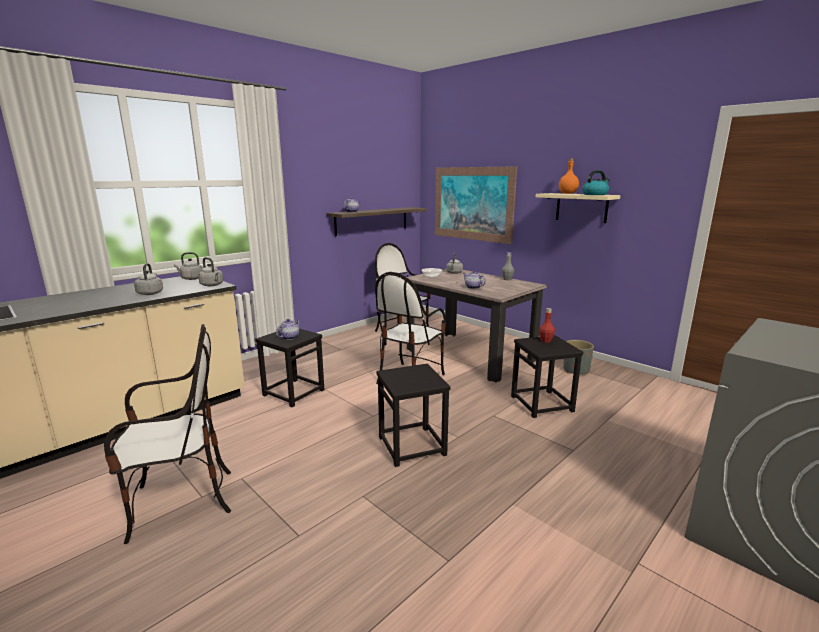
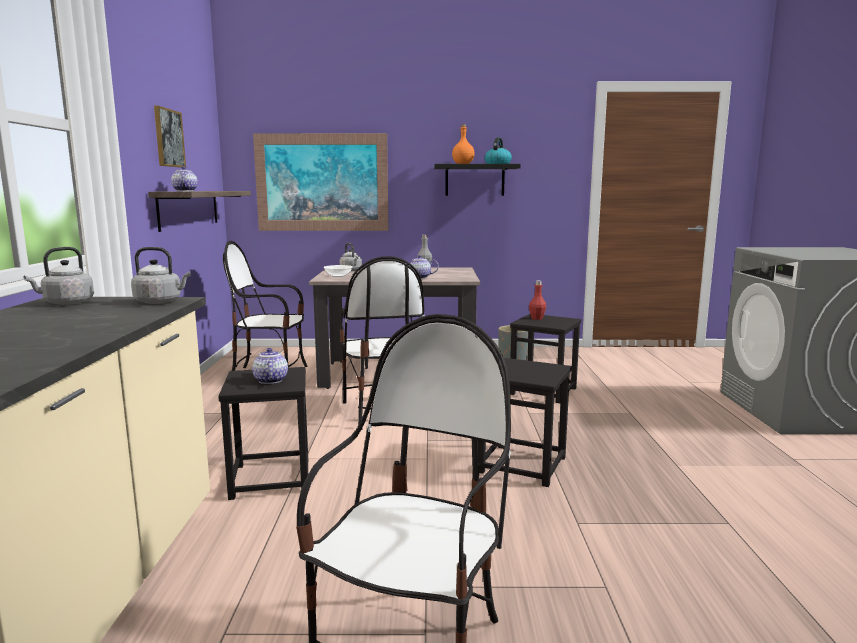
camera: 45 degrees left, 5 degrees down
(150, 293) = (84, 325): grey kettle -> none
(353, 178) = (168, 138): none -> picture
(581, 207) = (474, 180): beige shelf -> black shelf

